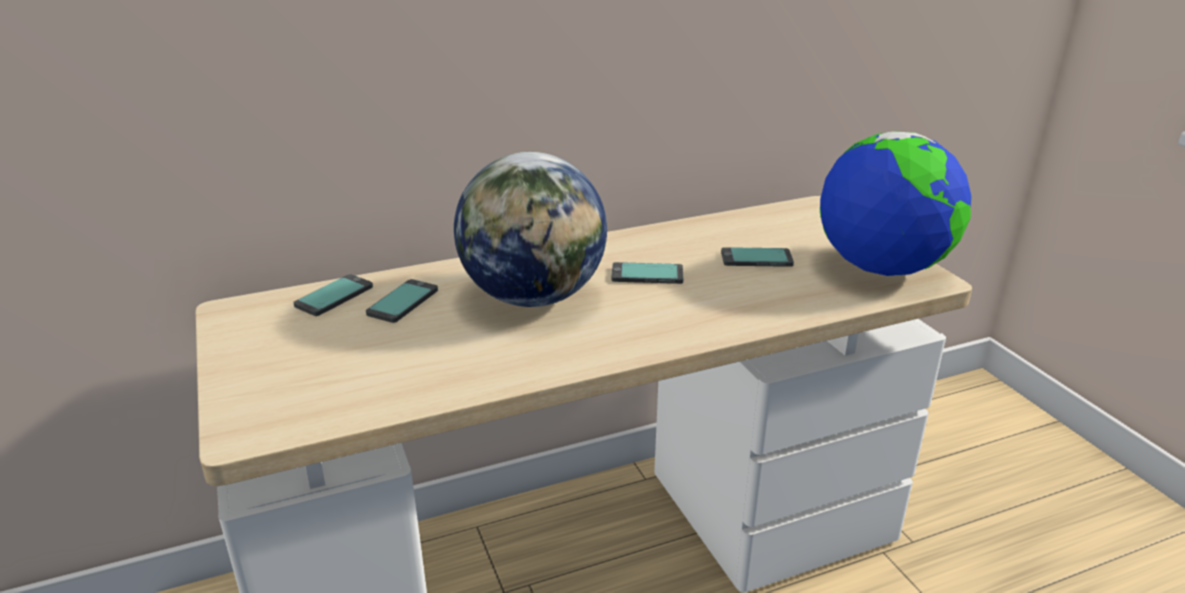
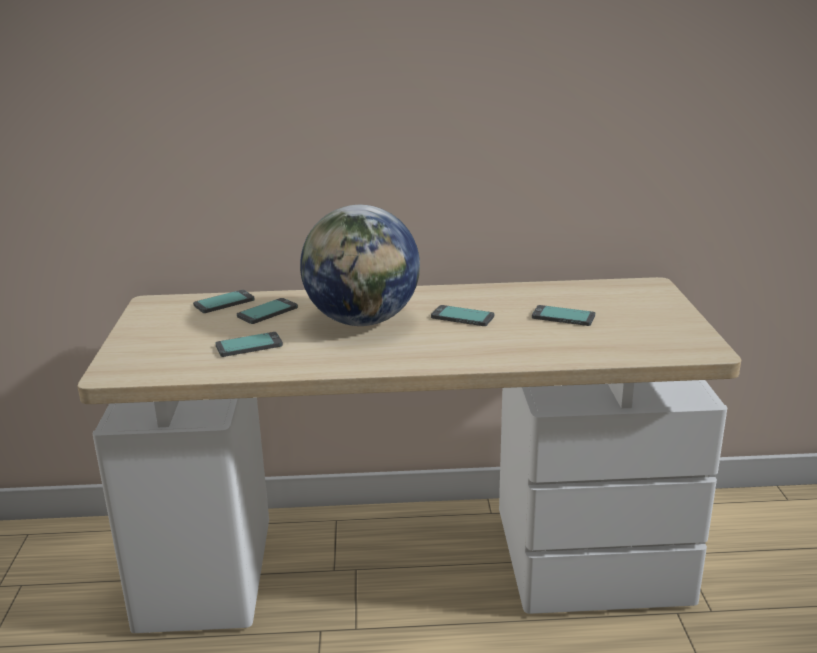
camera: 20 degrees right, 5 degrees down
(412, 356) = (249, 345): none -> phone
(882, 268) = (668, 337): globe -> none

